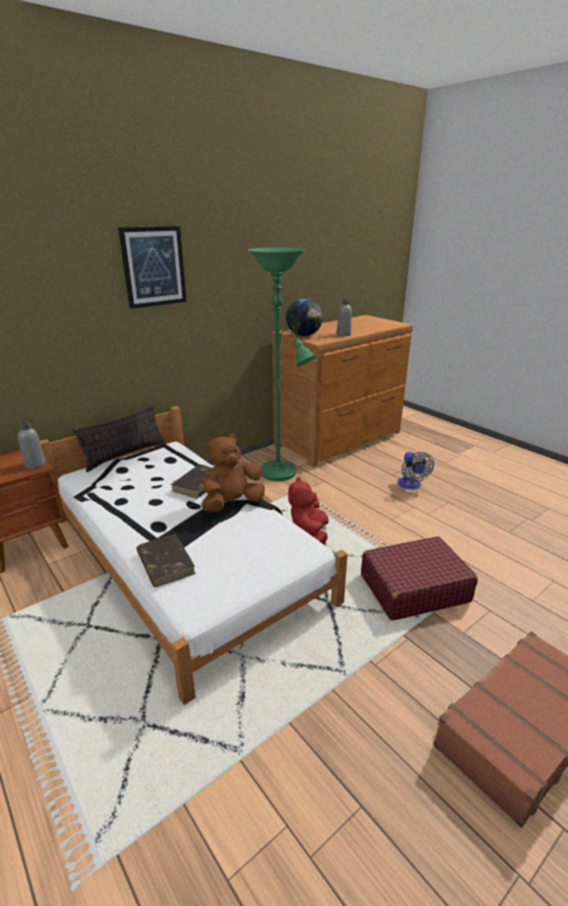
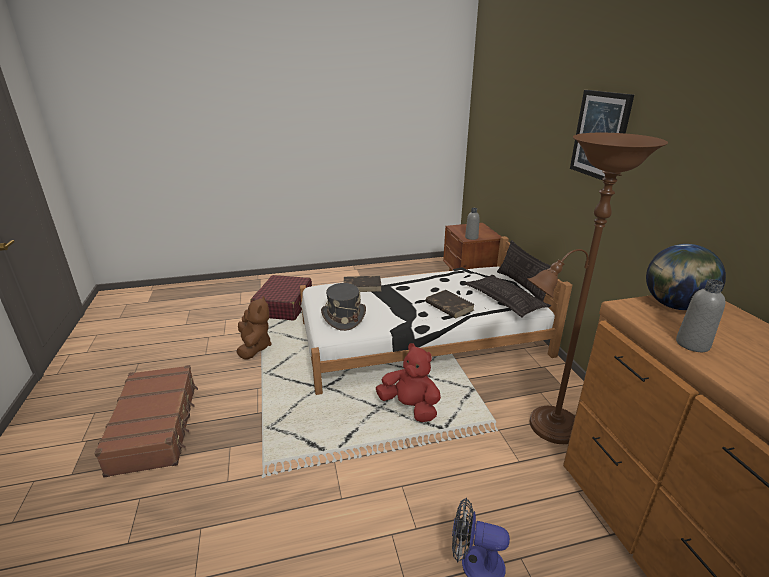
camera: 115 degrees right, 0 degrees up
(165, 460) = (504, 300): none -> pillow
(232, 504) = (410, 316): brown plush toy -> brown plush toy (254, 347)
(265, 549) = (343, 317): none -> grey hat
(281, 473) = (549, 428): green floor lamp -> brown floor lamp
(413, 588) = (294, 443): red suitcase -> red suitcase (284, 305)

